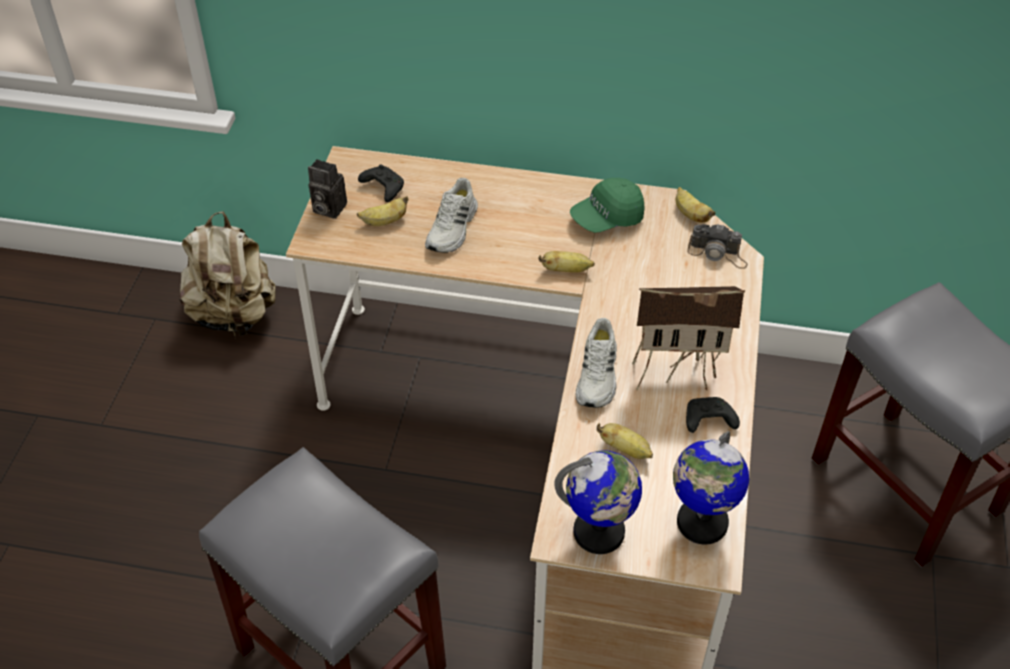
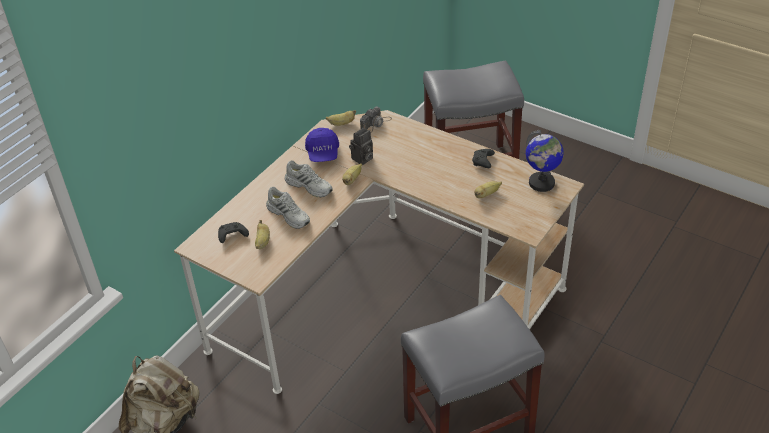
camera: 65 degrees left, 5 degrees down
(327, 208) = (232, 265): camera -> camera (362, 159)
(598, 375) = (434, 190): white shoe -> white shoe (309, 186)
(599, 532) = (532, 218): globe -> none
(607, 218) = (323, 153): green cap -> blue cap
(676, 371) = (446, 162): toy house -> none

